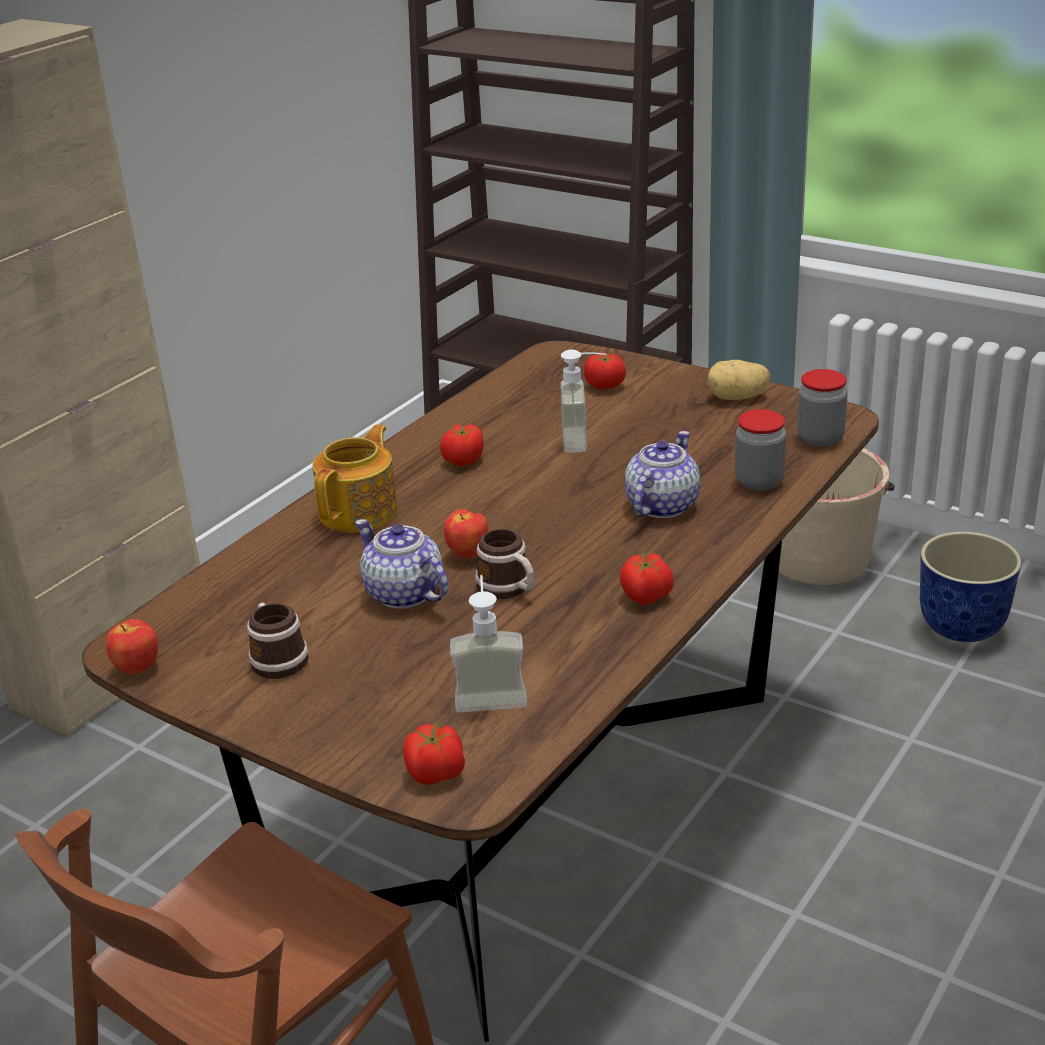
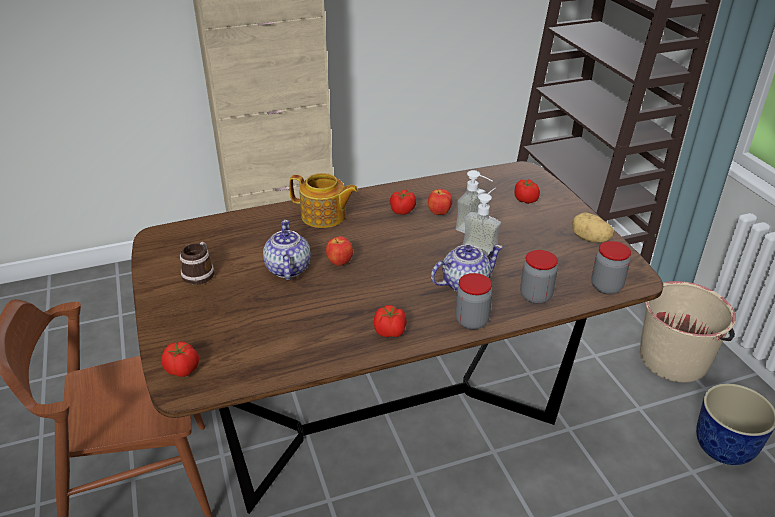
camera: 35 degrees right, 5 degrees up
(138, 669) = (148, 249): apple -> apple (439, 213)
(360, 511) = (324, 216): teapot -> teapot turned 45 degrees clockwise
(490, 693) = (255, 342): soap dispenser -> soap dispenser (483, 246)
(509, 589) = (334, 291): mug -> none
(724, 540) = (471, 321): none -> jar

